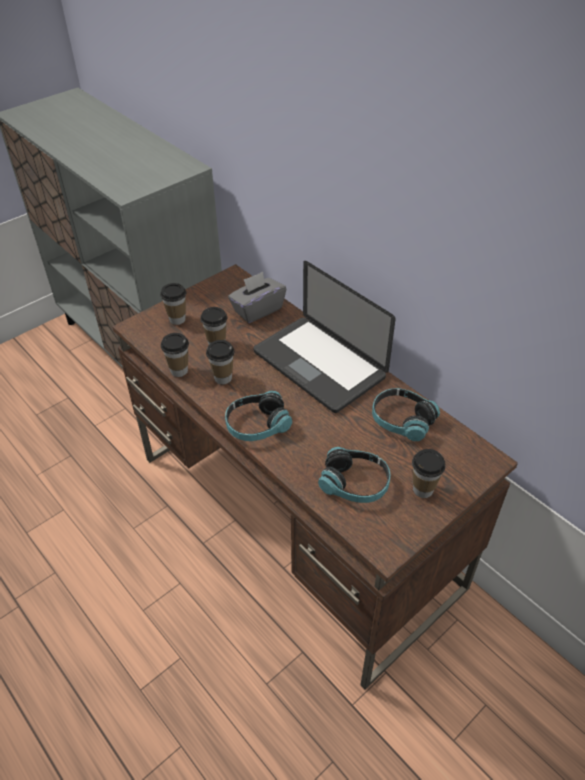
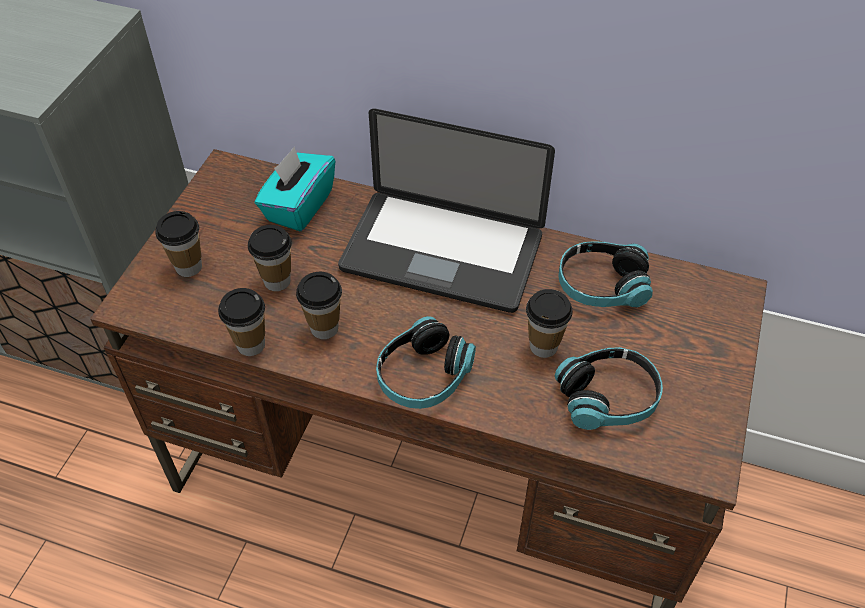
camera: 30 degrees left, 5 degrees up
(257, 310) = (298, 206): grey tissue box -> turquoise tissue box
(423, 489) = (691, 366): cup -> cup (543, 346)

